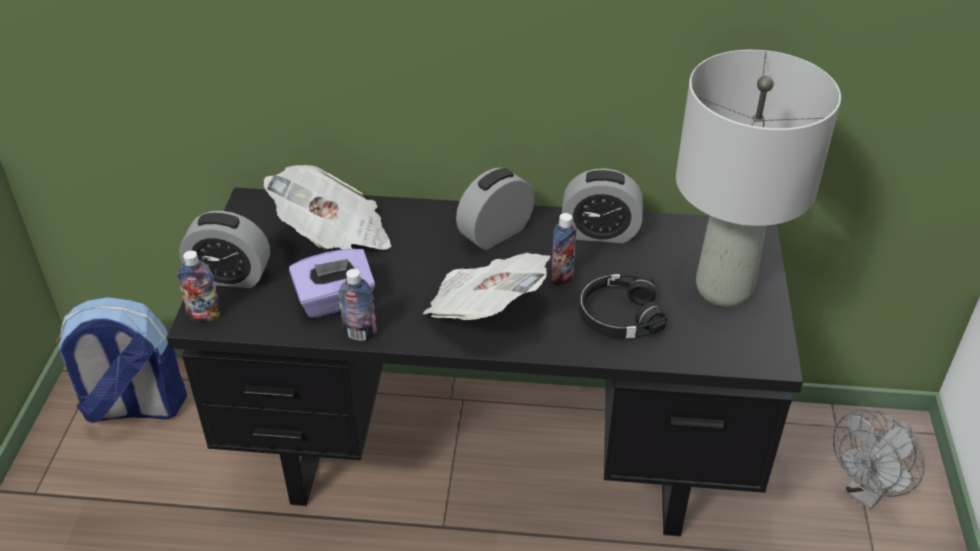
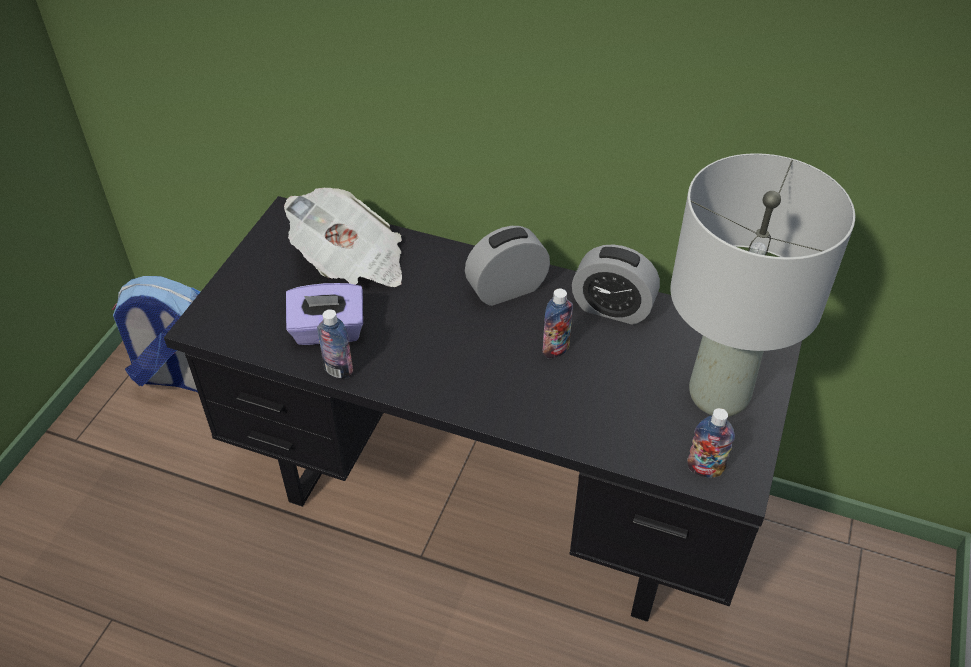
camera: 15 degrees right, 5 degrees up
(205, 315) = (205, 322): bottle -> bottle (705, 469)
(230, 276) = (242, 287): alarm clock -> none
(485, 309) = (467, 369): newspaper -> none
(618, 316) = (597, 403): black headphones -> none
(866, 492) = (857, 622): grey fan -> none

